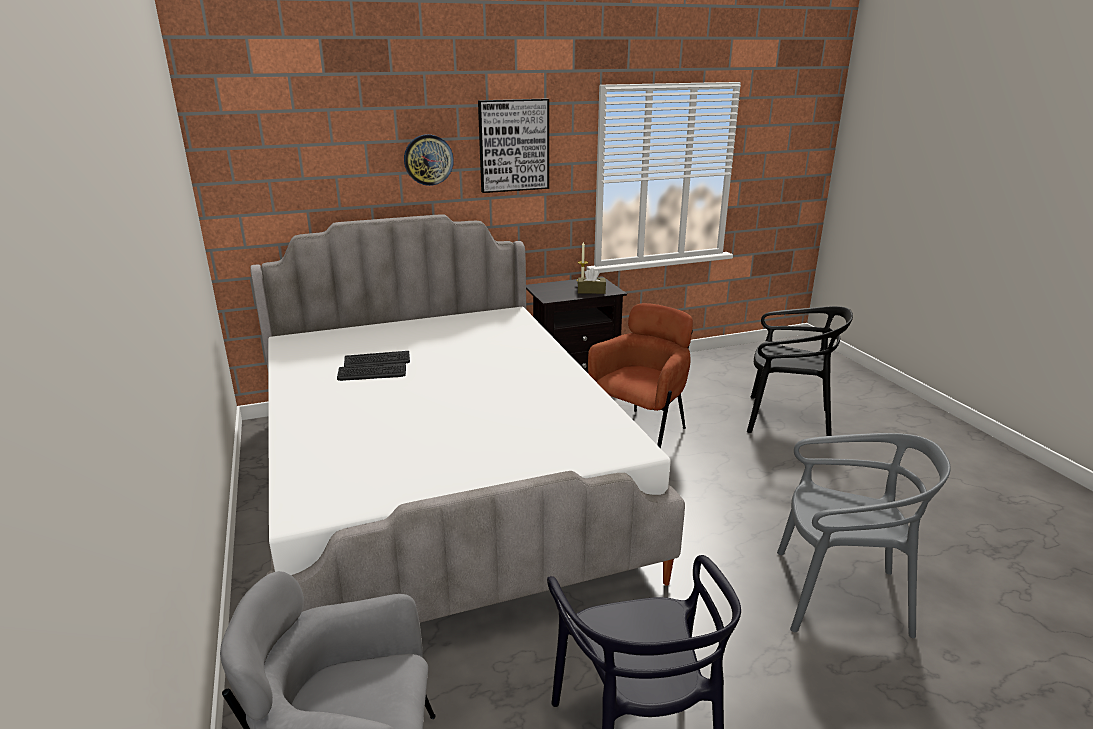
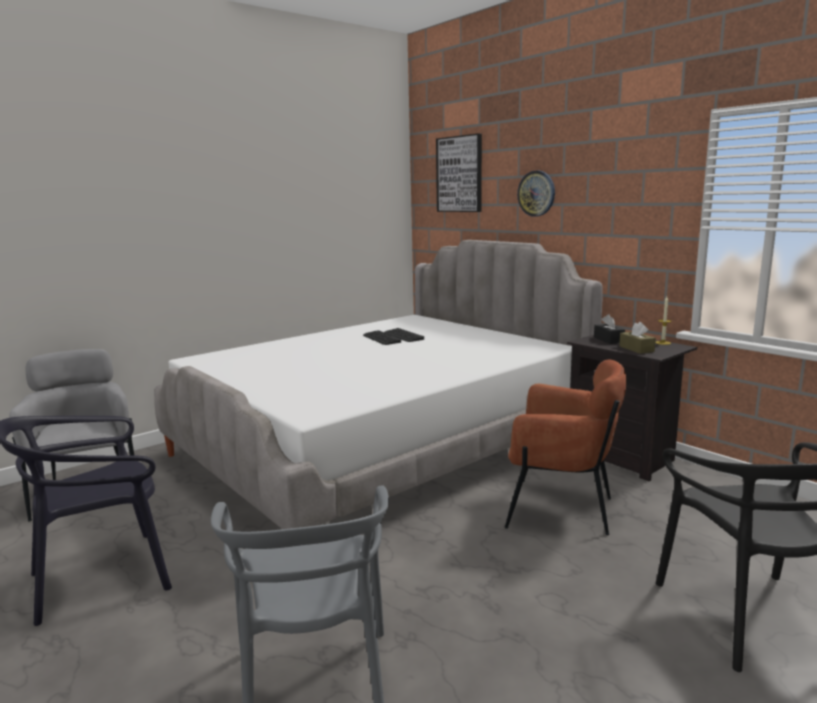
camera: 70 degrees right, 10 degrees down
(513, 145) = (609, 181): picture -> picture (460, 174)
(554, 291) = (608, 340): none -> black tissue box

